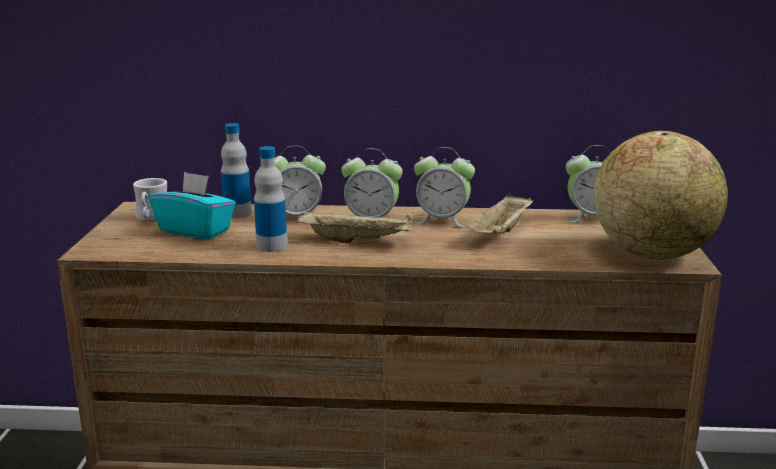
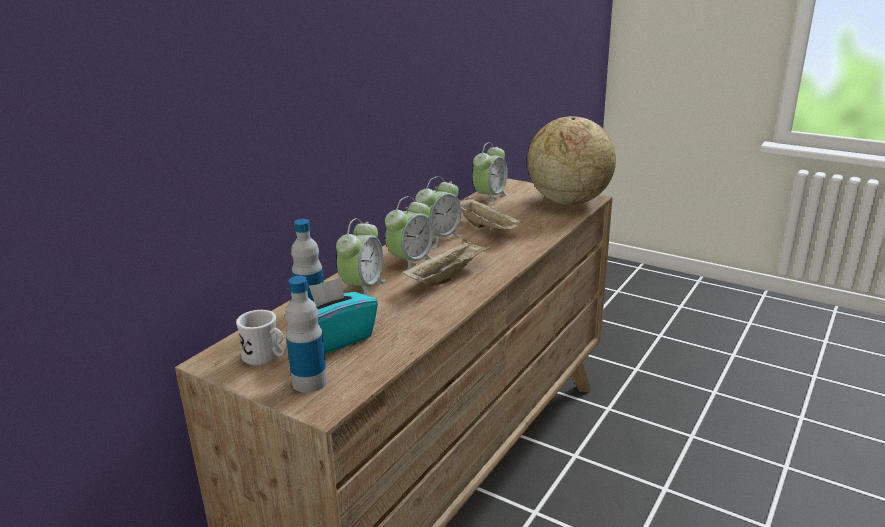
camera: 60 degrees left, 5 degrees up
(272, 246) = (420, 311): bottle -> bottle (309, 382)

